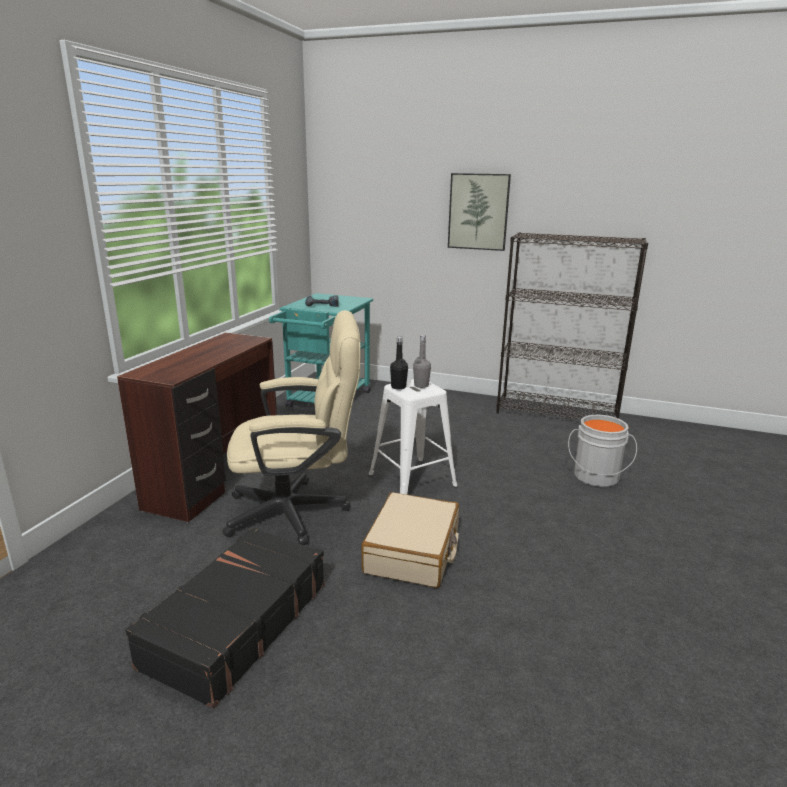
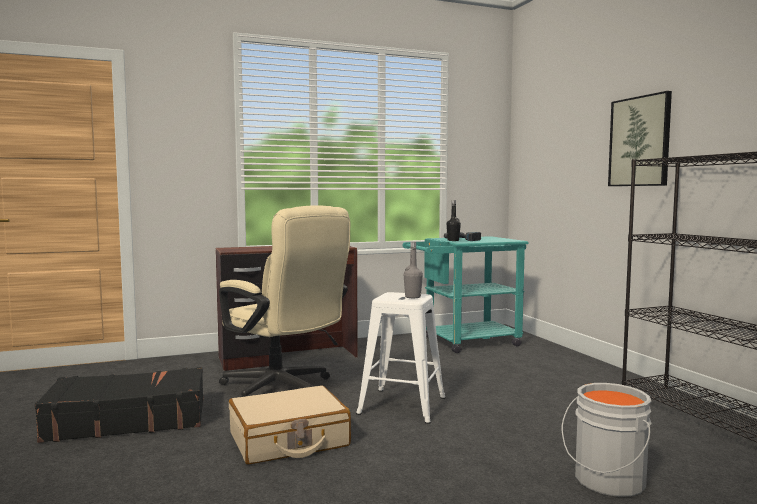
camera: 50 degrees right, 15 degrees down
(398, 387) = (391, 294): black bottle -> black bottle (453, 240)

